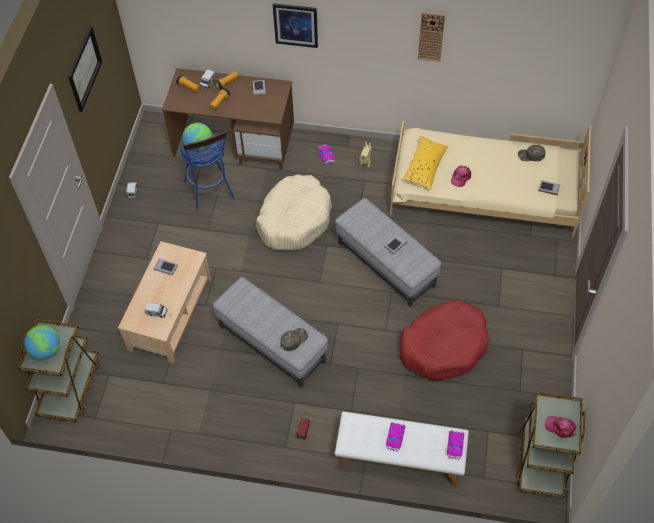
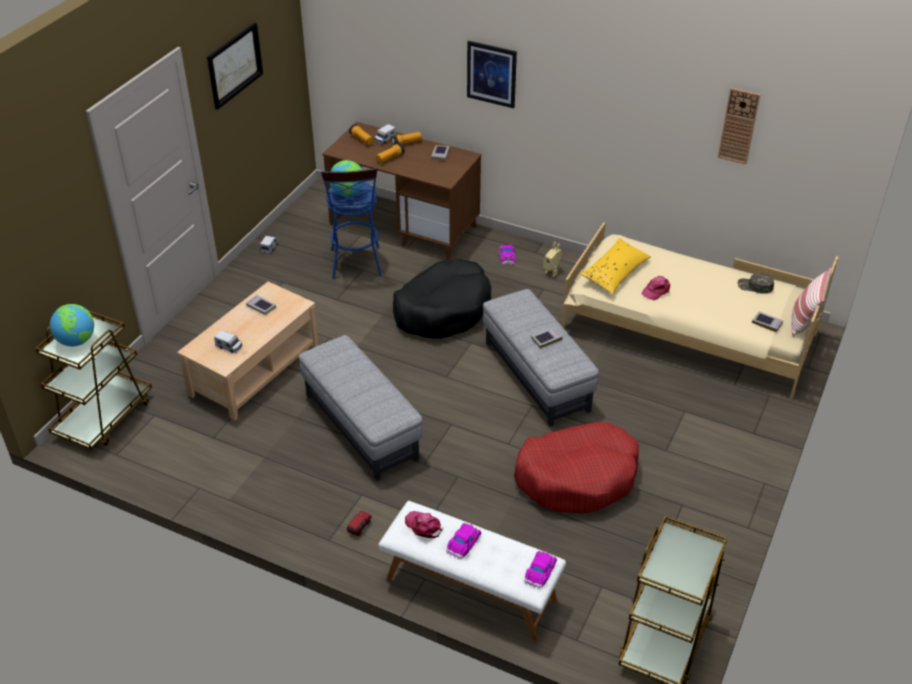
camera: 15 degrees right, 15 degrees down
(294, 219) = (442, 309): beige dog bed -> black dog bed
(294, 339) = (378, 408): green cap -> none
(431, 36) = (647, 105): wall clock -> wall clock (738, 126)
(560, 427) = (685, 567): pink cap -> pink cap (423, 526)
(574, 180) = (804, 321): none -> pillow

